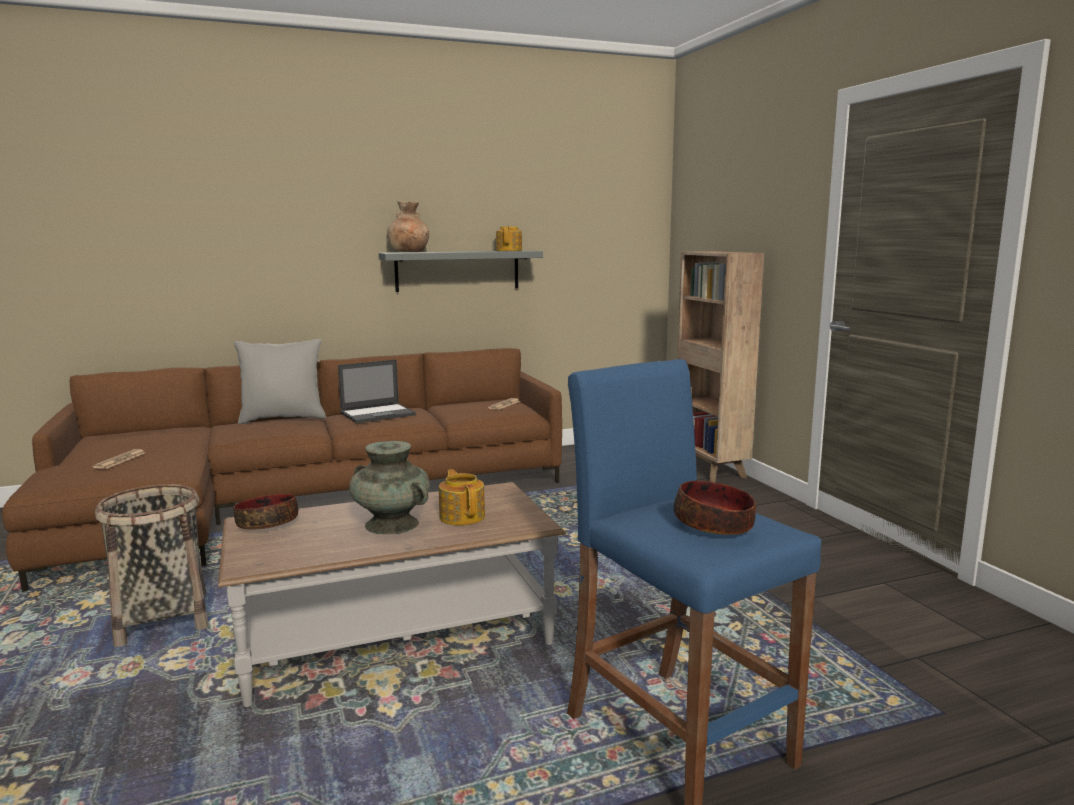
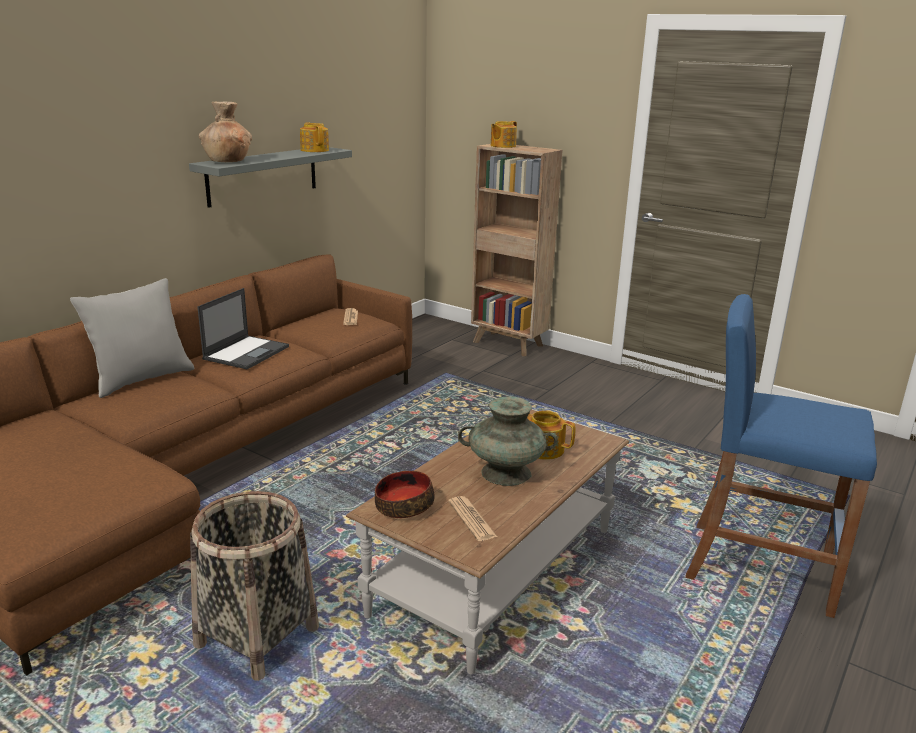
camera: 35 degrees left, 10 degrees up
(120, 460) = (63, 481): newspaper -> newspaper (472, 519)
(706, 251) = (502, 146): none -> teapot
(714, 525) = (825, 418): bowl -> none

